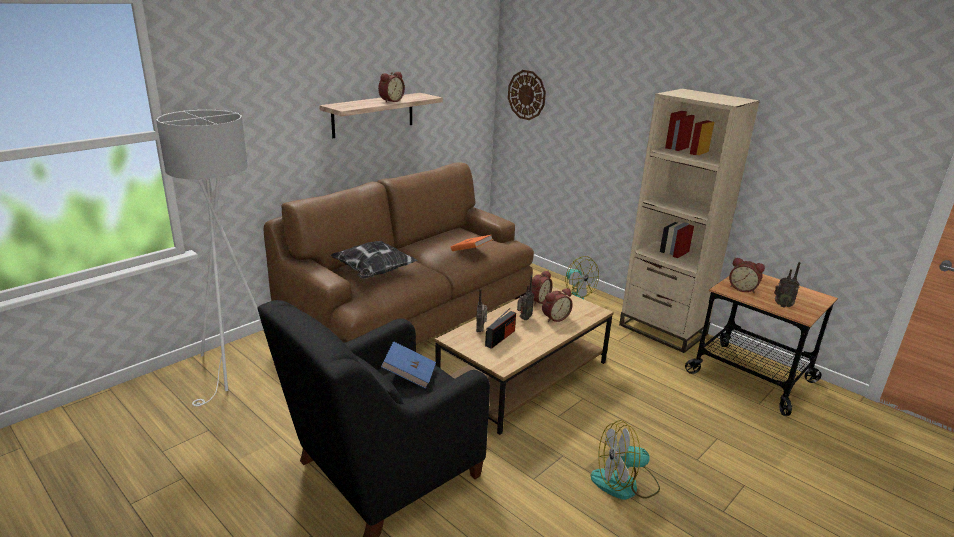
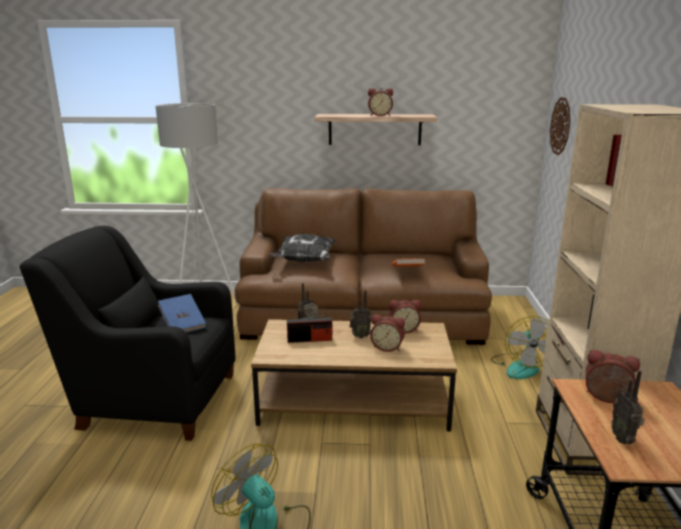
camera: 50 degrees right, 5 degrees down
(743, 288) = (606, 398): alarm clock -> alarm clock turned 120 degrees clockwise

